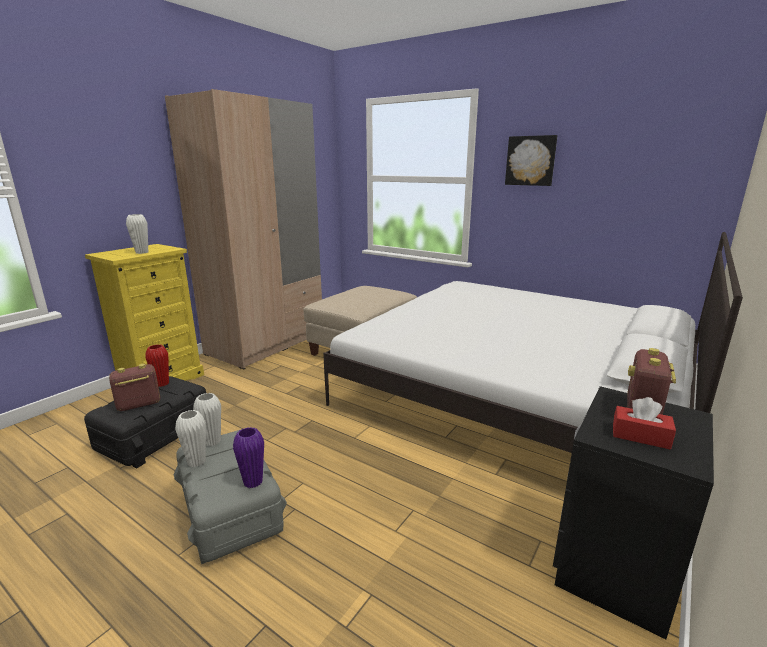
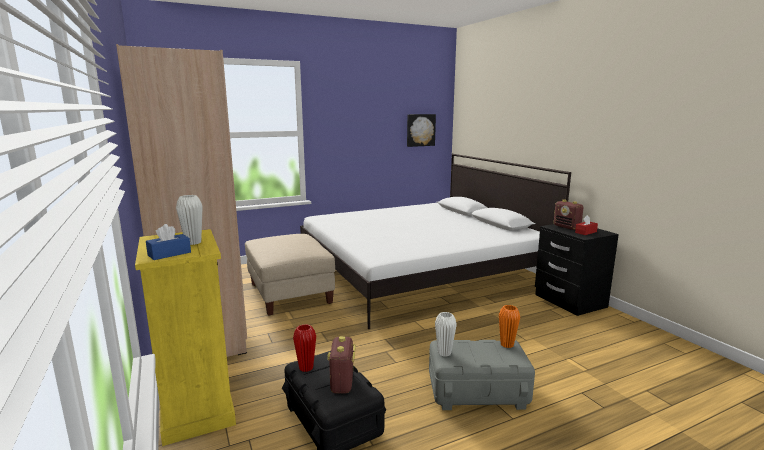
camera: 60 degrees left, 5 degrees down
(110, 254) = (169, 254): none -> blue tissue box
(196, 462) = (469, 361): white vase -> none
(253, 482) = (507, 345): purple vase -> orange vase
(530, 161) = (346, 117): picture -> picture (420, 130)

